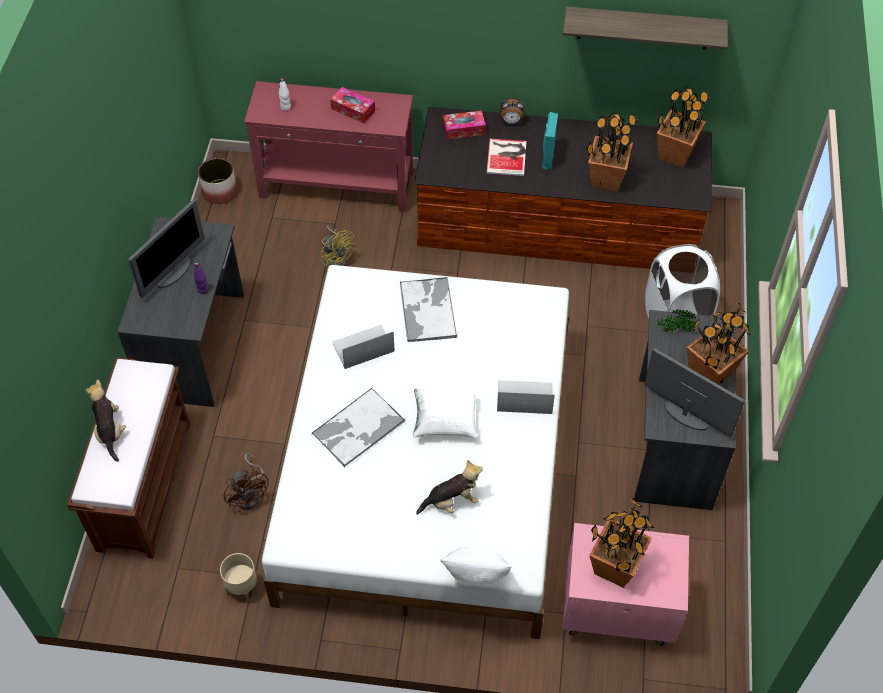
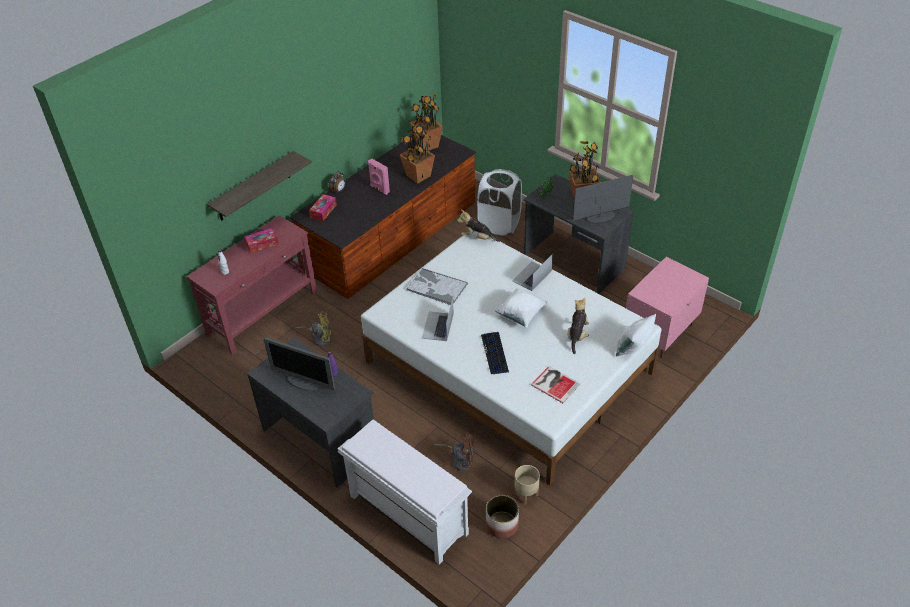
camera: 55 degrees left, 10 degrees down
(110, 431) = (398, 473): plush toy -> plush toy (478, 238)
(144, 484) = (407, 514): brown bench -> white bench
(173, 272) = (303, 382): monitor -> monitor turned 135 degrees clockwise
(219, 192) = (205, 372): planter -> planter (501, 524)
(358, 428) = (495, 353): tray -> keyboard
(507, 156) = (362, 203): book -> book (555, 383)
(547, 157) = (379, 189): turquoise speaker -> pink speaker
(614, 567) = (666, 291): potted plant -> none
(643, 28) = (379, 81): shelf -> shelf (253, 187)

